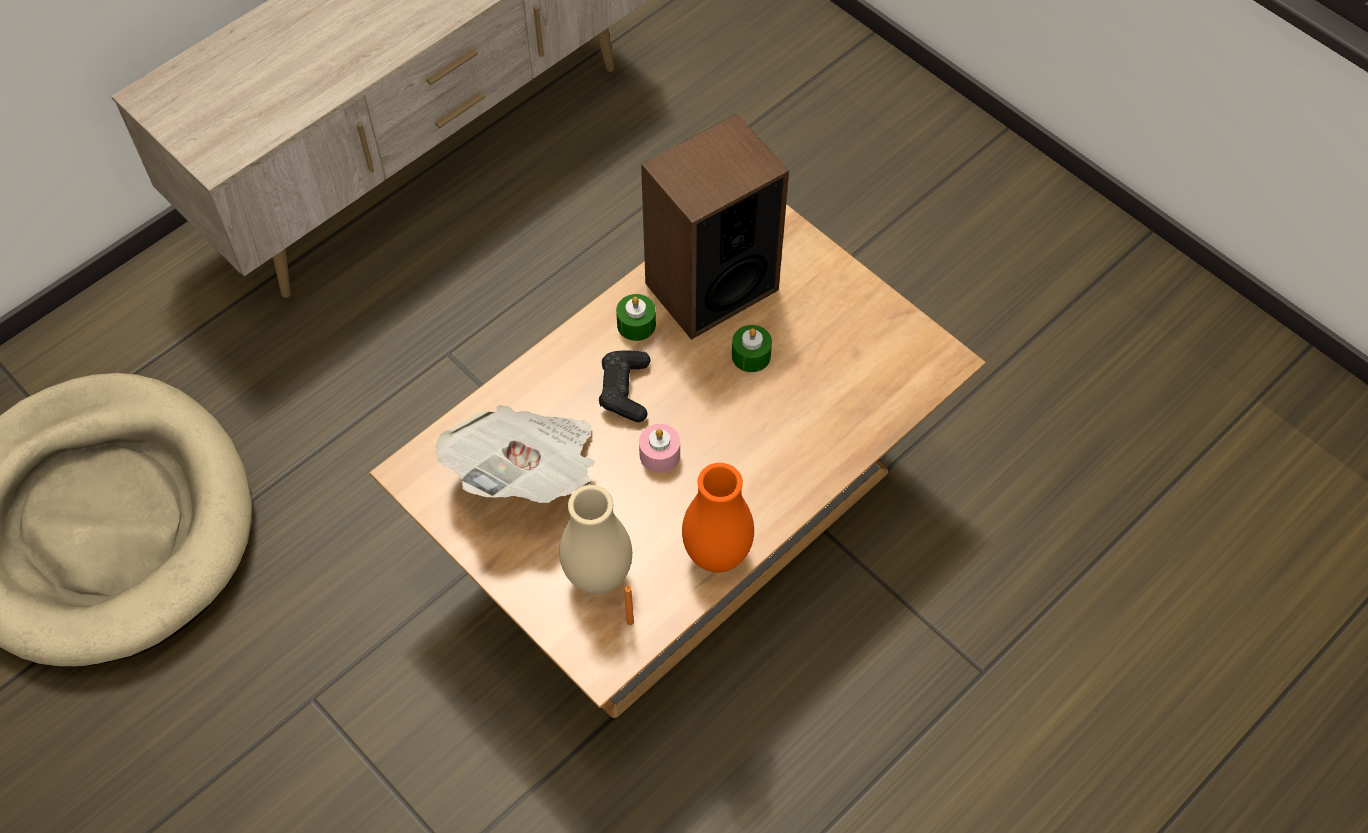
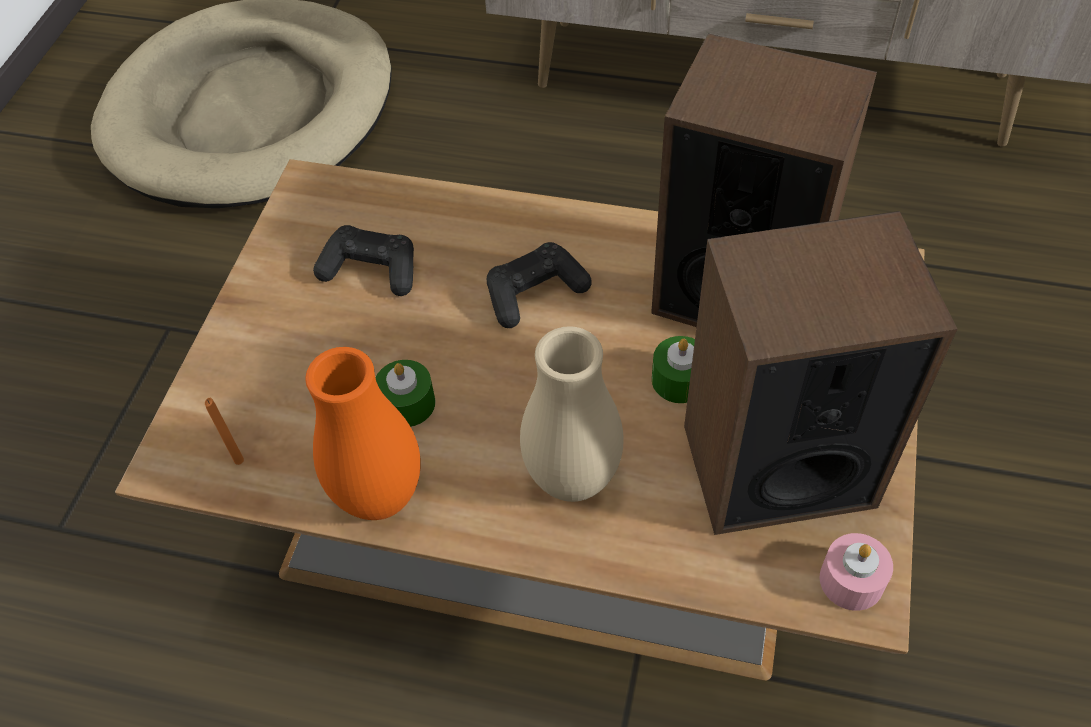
camera: 60 degrees right, 5 degrees down
(527, 472) = (371, 270): newspaper -> black game controller
(598, 576) = (281, 399): beige vase -> beige vase (573, 478)
(636, 324) = (627, 256): green candle -> green candle (407, 403)
(659, 455) = (476, 368): pink candle -> pink candle (851, 580)
(842, 345) = (777, 465): none -> speaker

